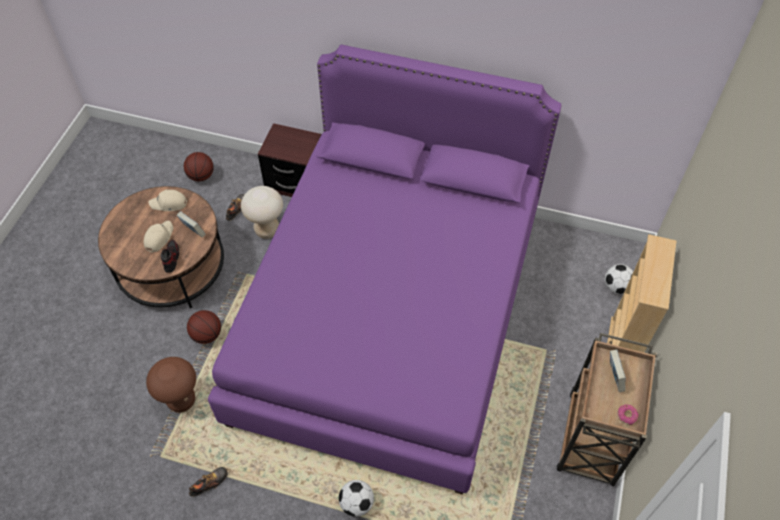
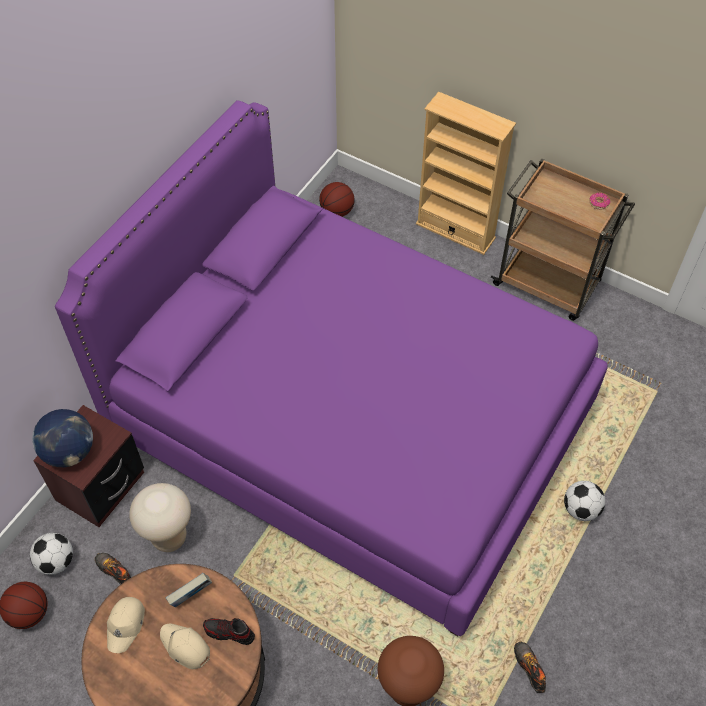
camera: 75 degrees left, 0 degrees up
(207, 335) = (315, 642): basketball -> basketball (337, 211)
(283, 138) = (69, 452): none -> globe
(614, 377) = (556, 199): book -> none
(616, 287) = (381, 208): football -> football (56, 561)

